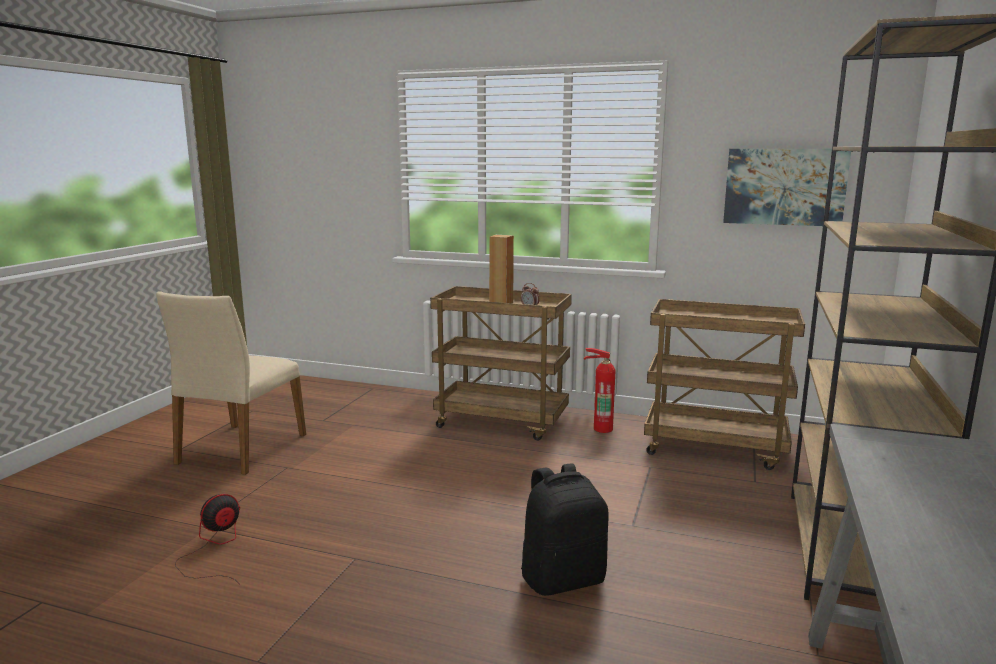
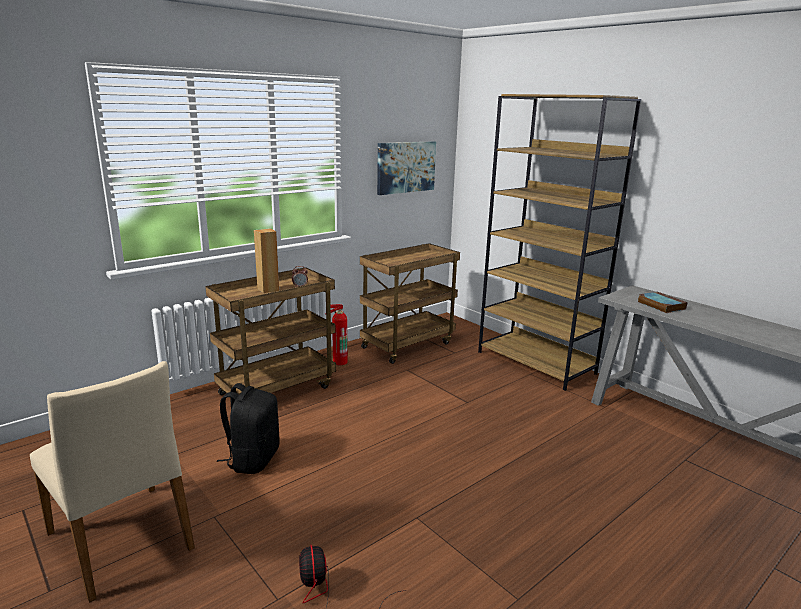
camera: 60 degrees left, 5 degrees up
(563, 579) = (504, 444): black backpack -> black backpack (252, 459)
(911, 473) = (660, 305): none -> book

